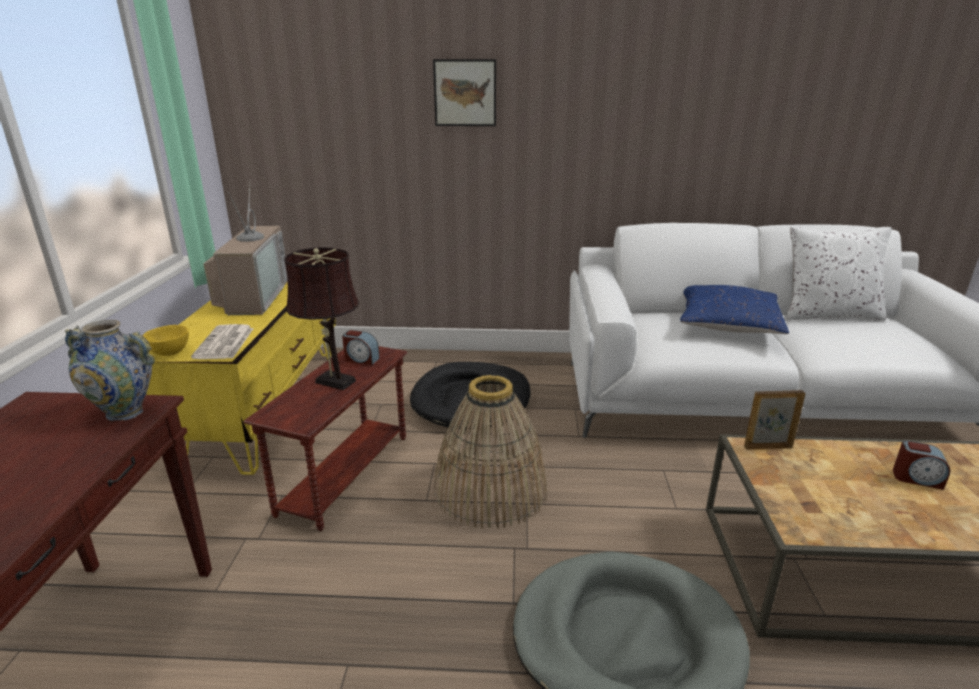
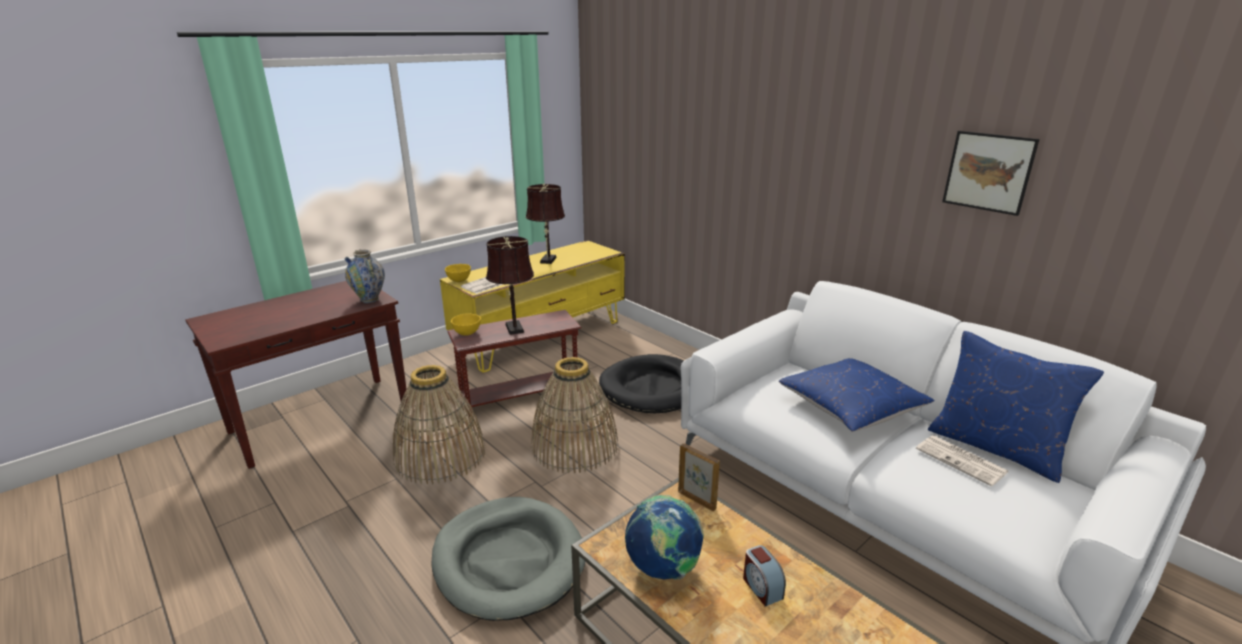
camera: 45 degrees right, 0 degrees up
(252, 296) = (547, 261): television -> brown table lamp
(284, 411) = (467, 333): none -> yellow bowl
(360, 596) = (440, 455): none -> basket
(361, 359) = (548, 321): alarm clock -> none
(465, 93) = (725, 134): picture -> picture (988, 172)
(828, 314) = (995, 447): white pillow -> blue pillow
(839, 328) = (962, 461): none -> newspaper
(859, 512) = (663, 568): none -> globe

